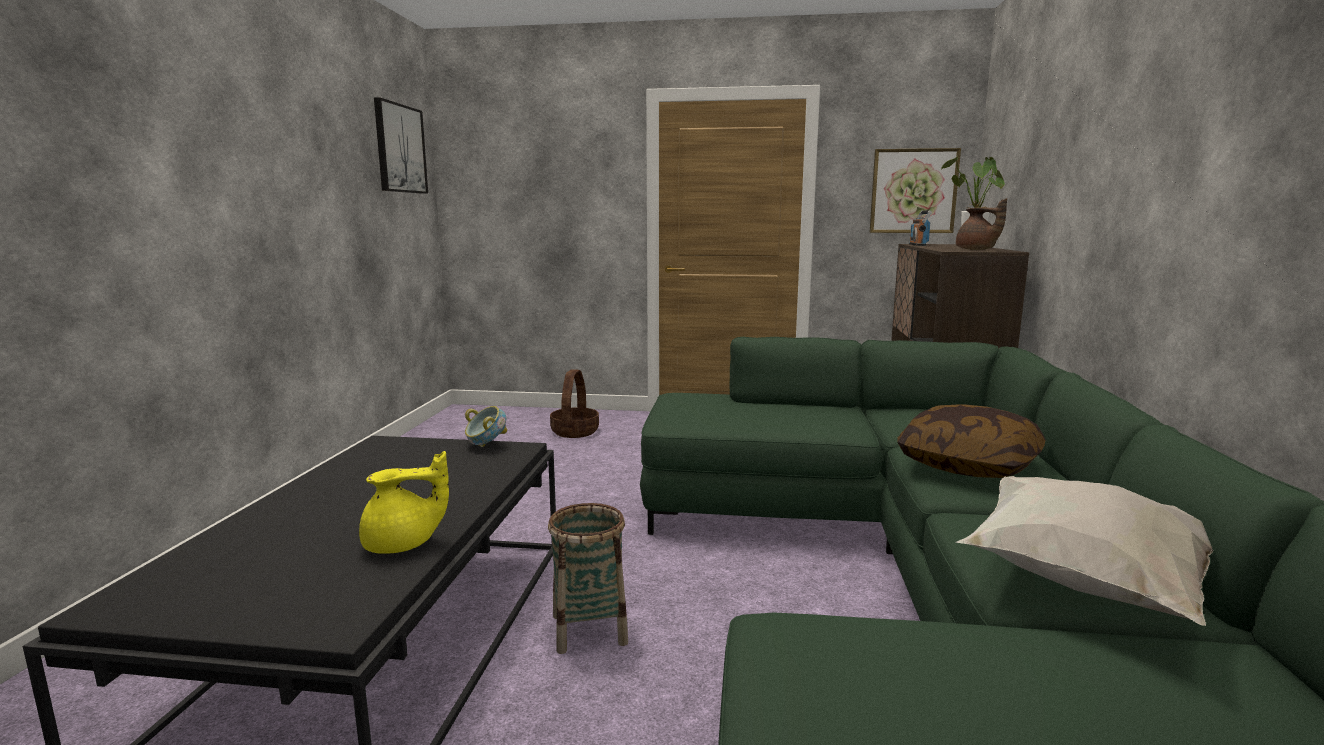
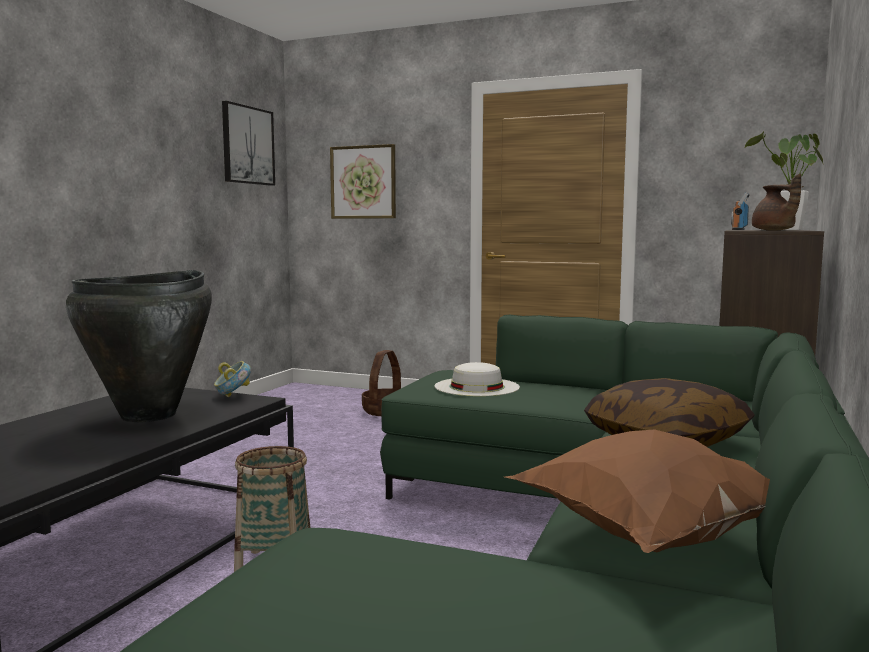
camera: 15 degrees right, 5 degrees down
(403, 545) = (92, 453): yellow teapot -> none
(415, 481) = (148, 415): none -> black vase
(729, 413) = (476, 386): none -> white hat
(913, 191) = (745, 174): picture -> picture (363, 182)
(1081, 585) = (644, 538): white pillow -> brown pillow

